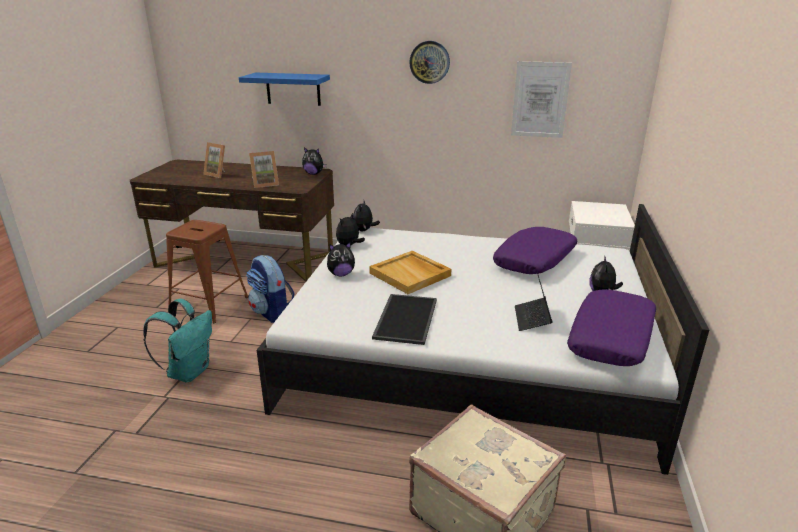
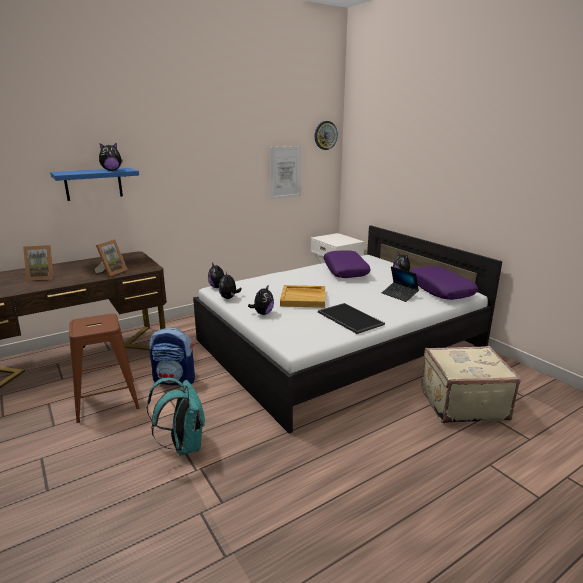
camera: 45 degrees left, 5 degrees down
(314, 174) = (134, 256): plush toy -> plush toy (111, 170)
(429, 62) = (212, 151): wall clock -> wall clock (325, 135)

